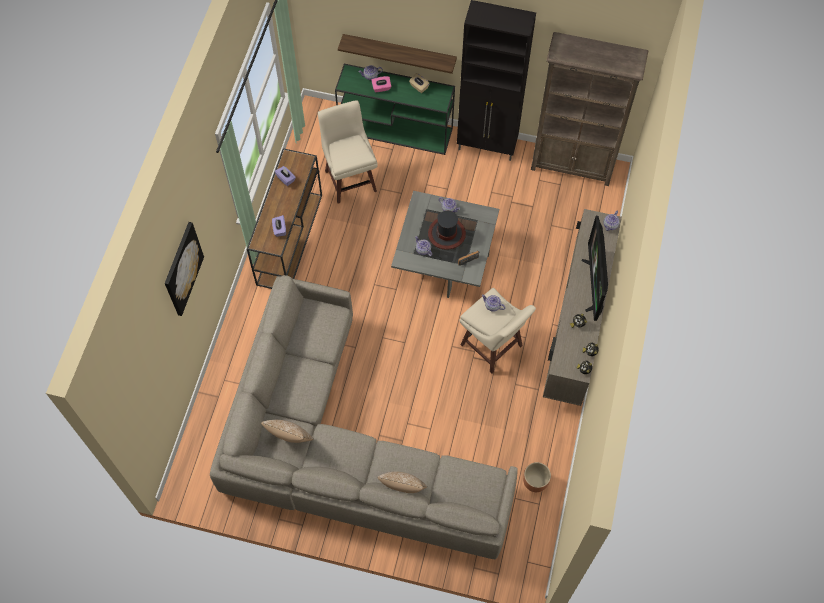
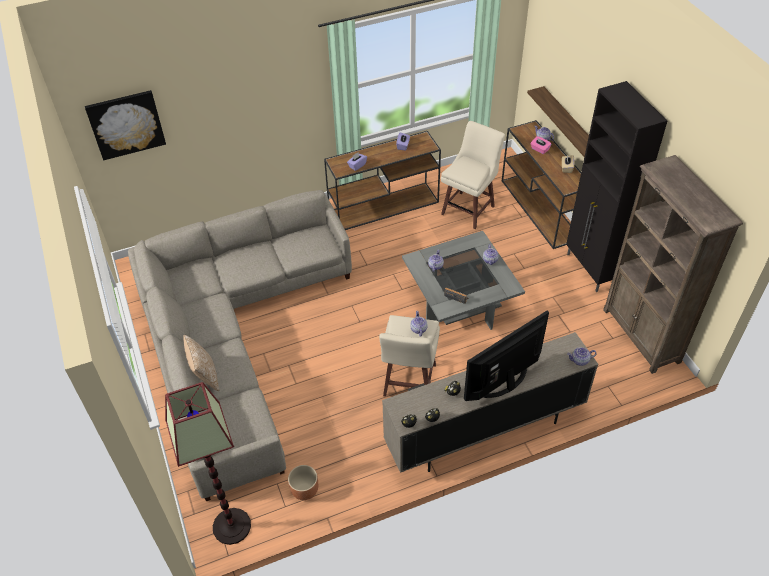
camera: 55 degrees right, 15 degrees down
(182, 269) = (233, 91): picture -> picture (126, 124)
(289, 438) = (198, 282): pillow -> none
(397, 130) = (541, 210): green console table -> brown console table
(447, 233) = (465, 272): hat -> none
(529, 552) = (231, 526): none -> floor lamp

